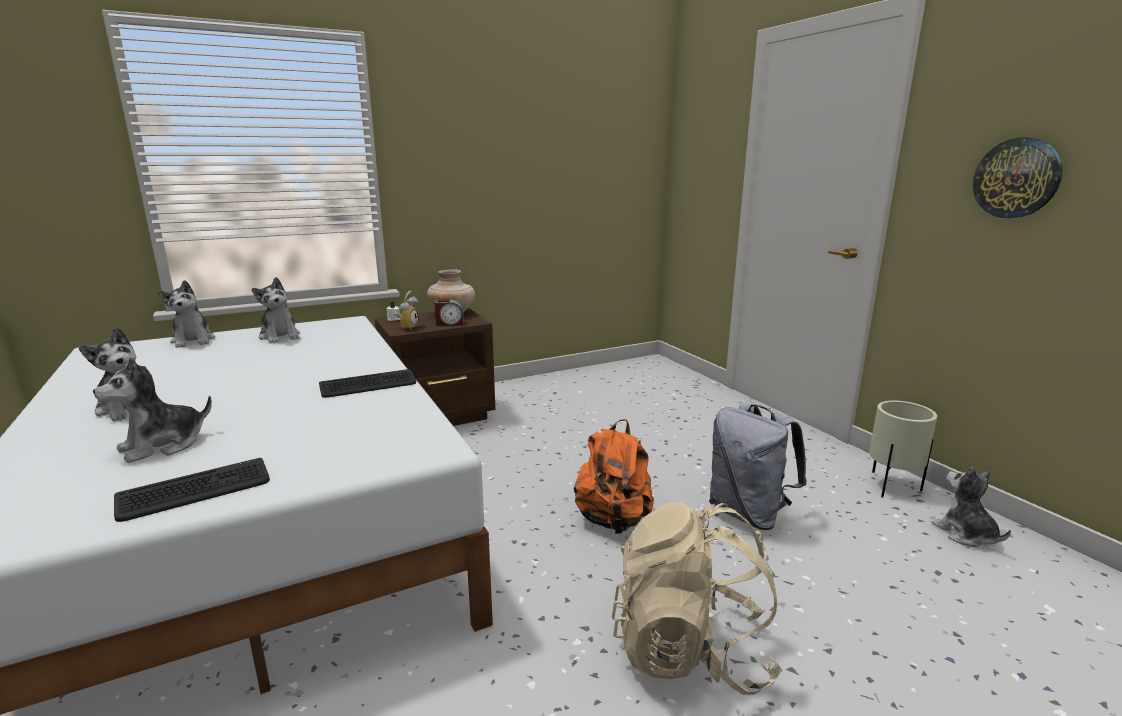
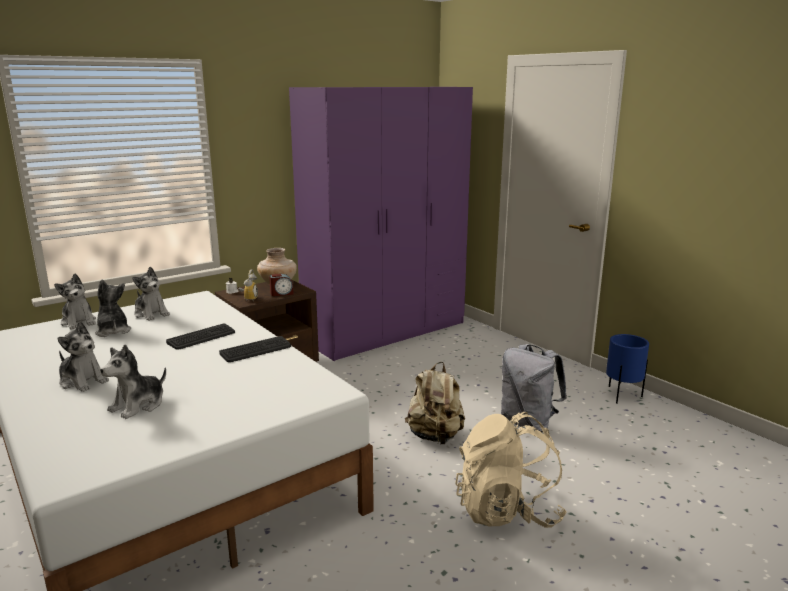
camera: 10 degrees left, 0 degrees up
(195, 491) = (191, 432): keyboard -> keyboard (201, 337)
(591, 382) = (386, 331): none -> purple wardrobe
(613, 520) = (435, 436): orange backpack -> beige backpack
(891, 487) = (622, 396): beige planter -> blue planter
(965, 534) = (671, 423): plush toy -> plush toy (113, 331)
(1016, 178) = (688, 182): wall clock -> none

